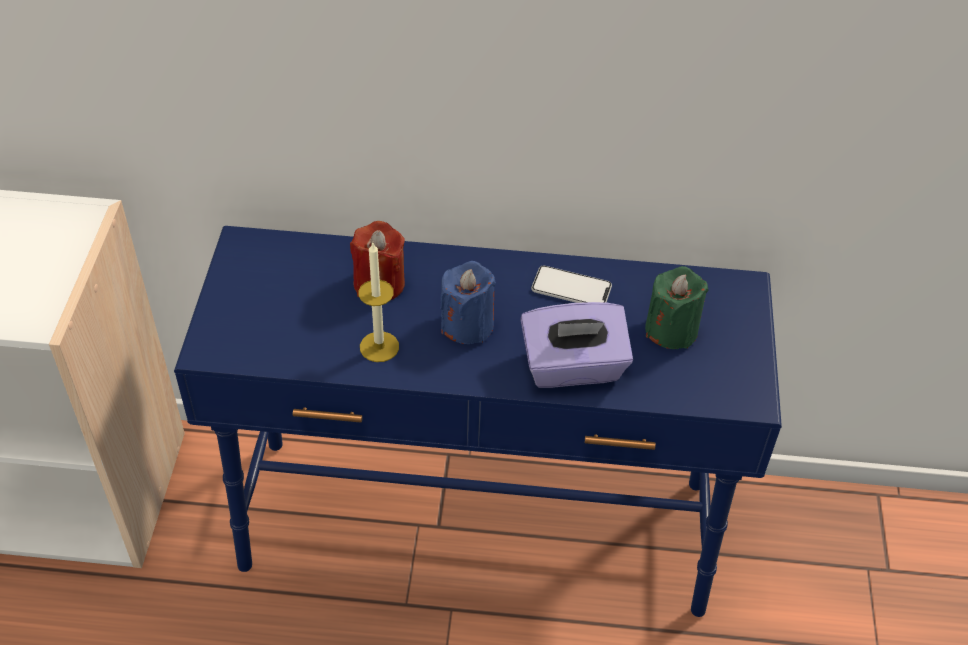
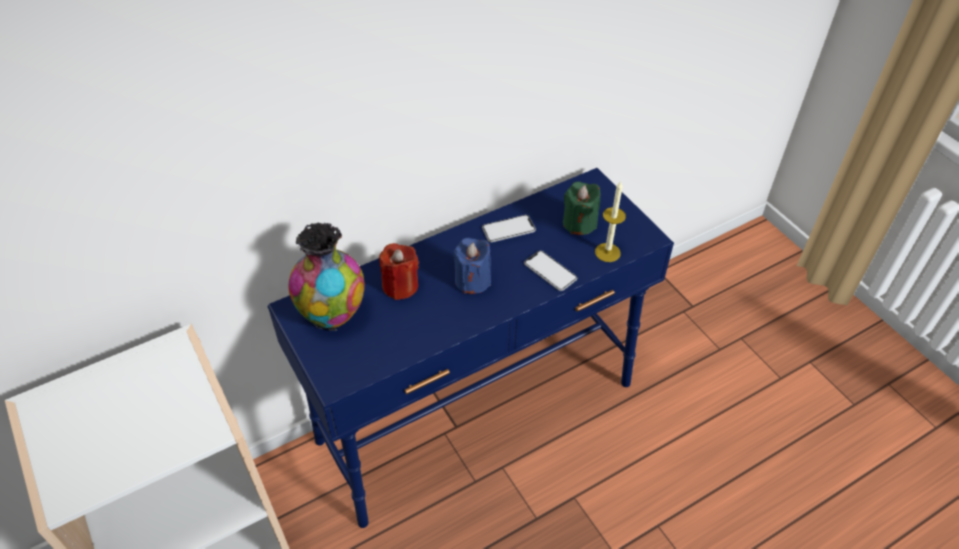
camera: 35 degrees left, 0 degrees up
(278, 273) = (333, 313): none -> vase
(379, 347) = (435, 321): candle -> candle (607, 252)
(573, 367) = (550, 271): purple tissue box -> phone

